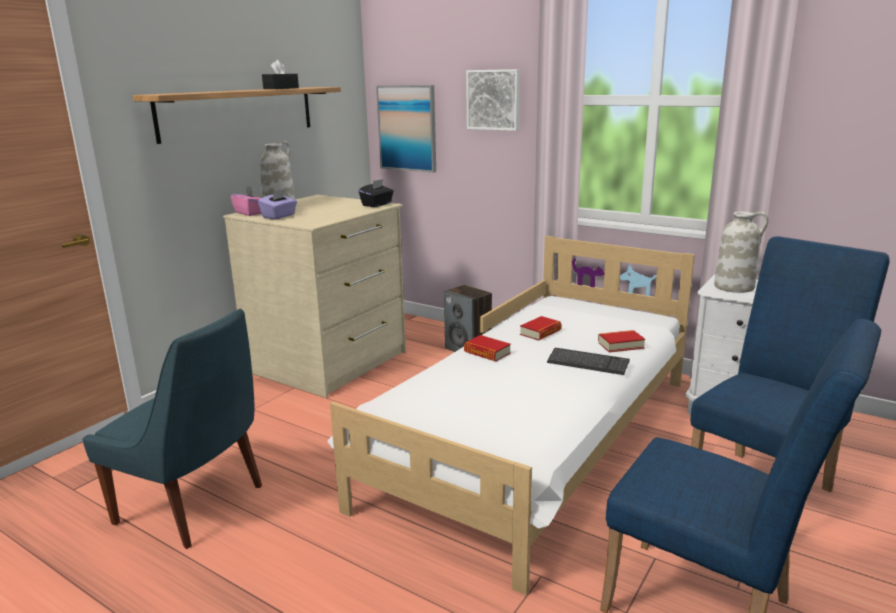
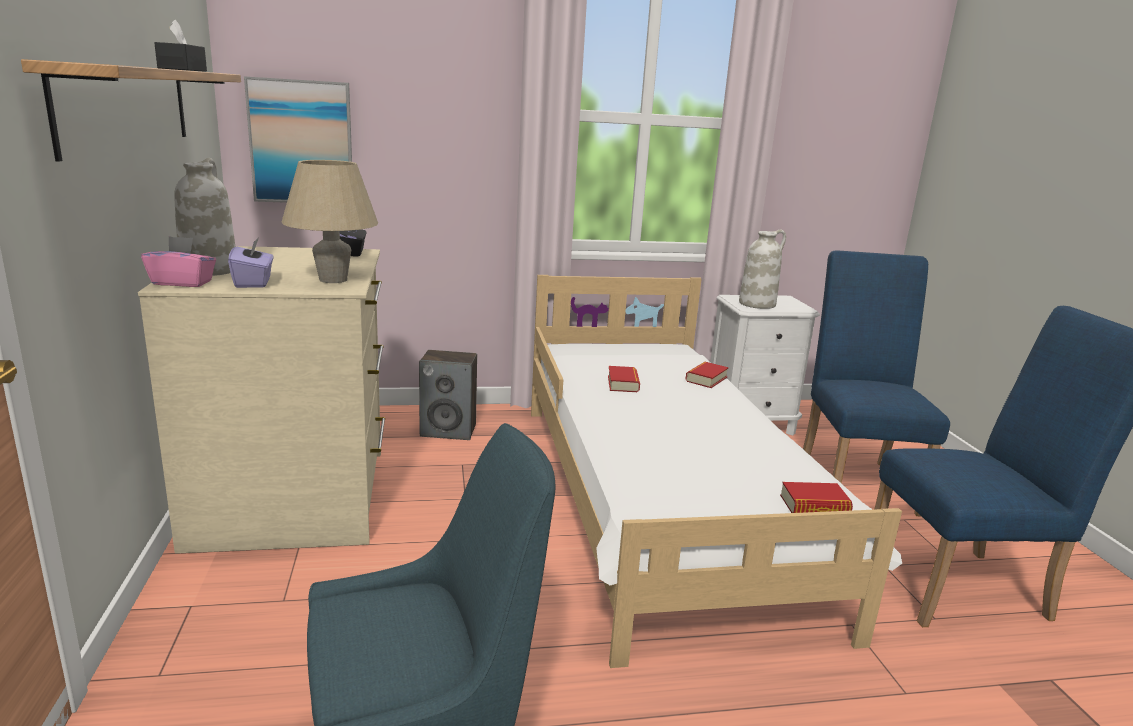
camera: 45 degrees left, 0 degrees up
(319, 219) = (333, 280): none -> beige table lamp
(487, 353) = (620, 417): book -> book (814, 506)
(494, 99) = (446, 108): picture -> none
(587, 363) = (716, 403): keyboard -> none

